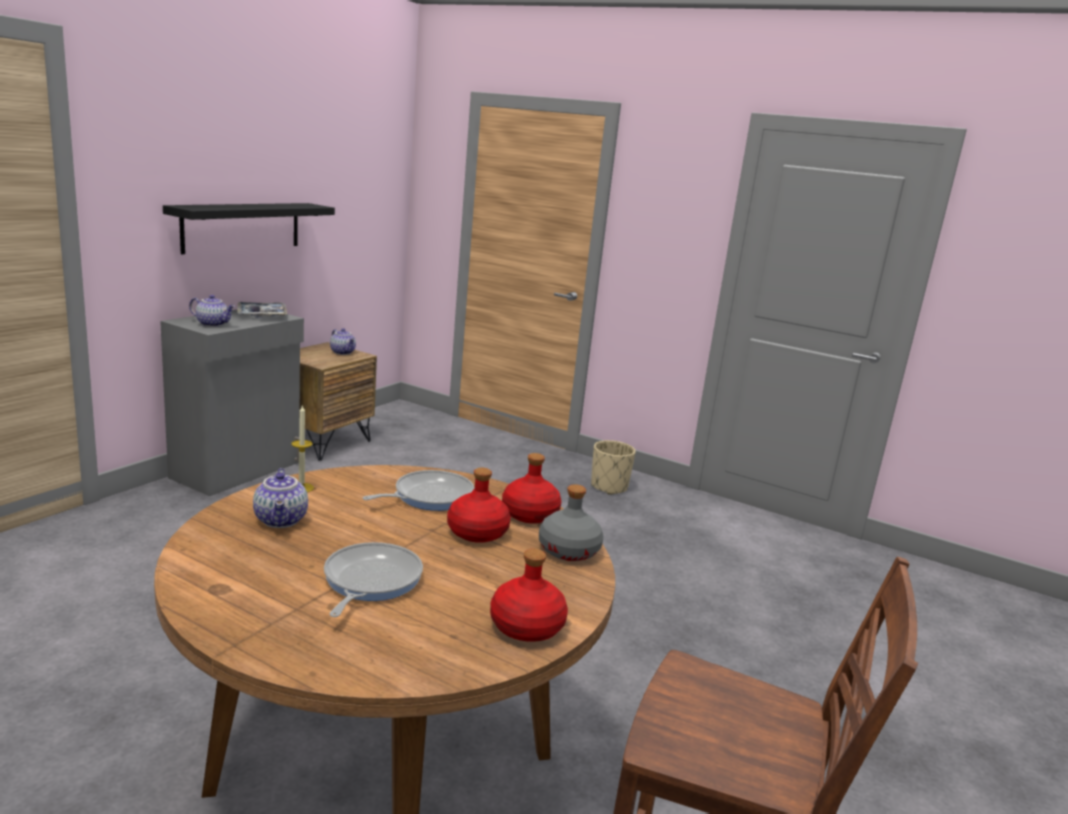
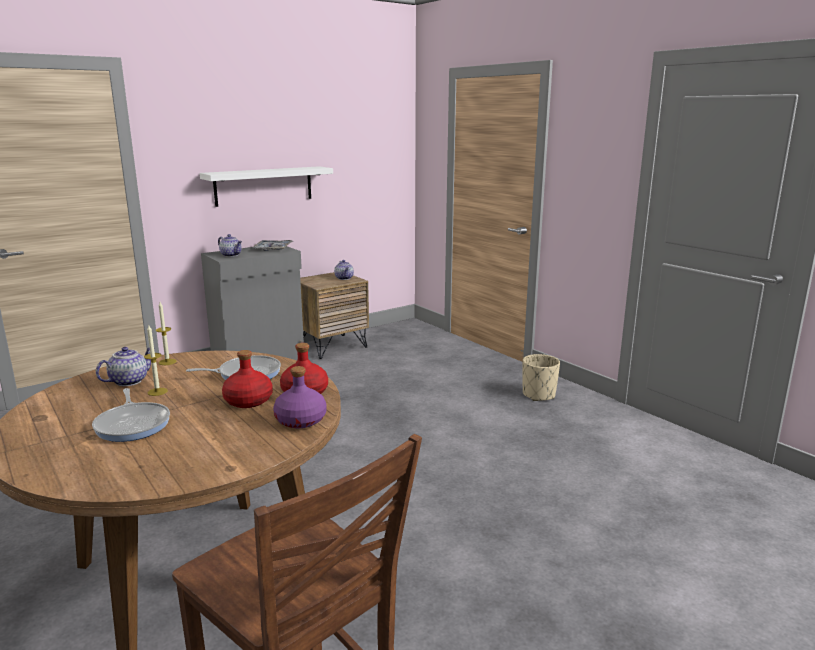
camera: 25 degrees right, 0 degrees up
(242, 227) = (264, 186): black shelf -> white shelf
(282, 520) = (129, 381): teapot -> teapot turned 150 degrees counterclockwise
(343, 532) = (157, 392): none -> candle
(370, 581) = (133, 424): frying pan -> frying pan turned 120 degrees clockwise
(527, 626) = (199, 467): red bottle -> none
(569, 551) = (300, 420): grey bottle -> purple bottle

